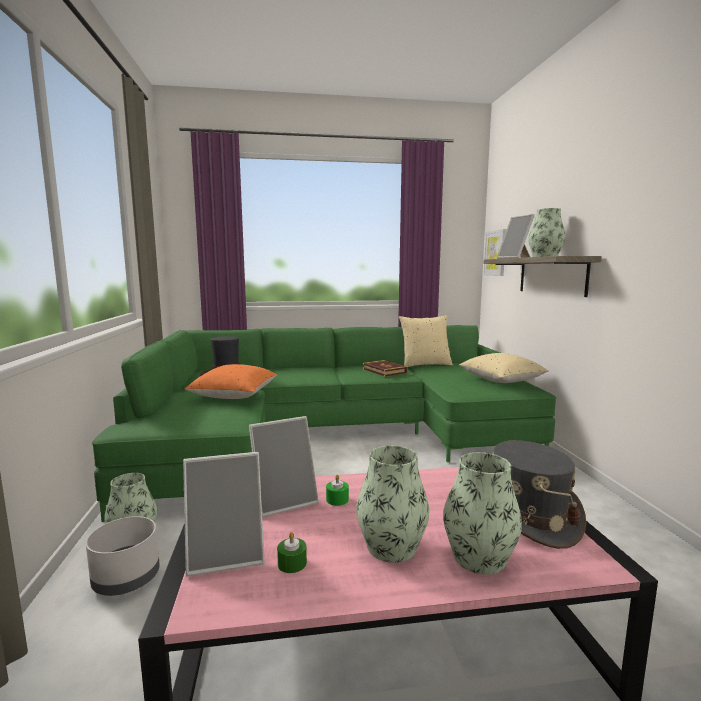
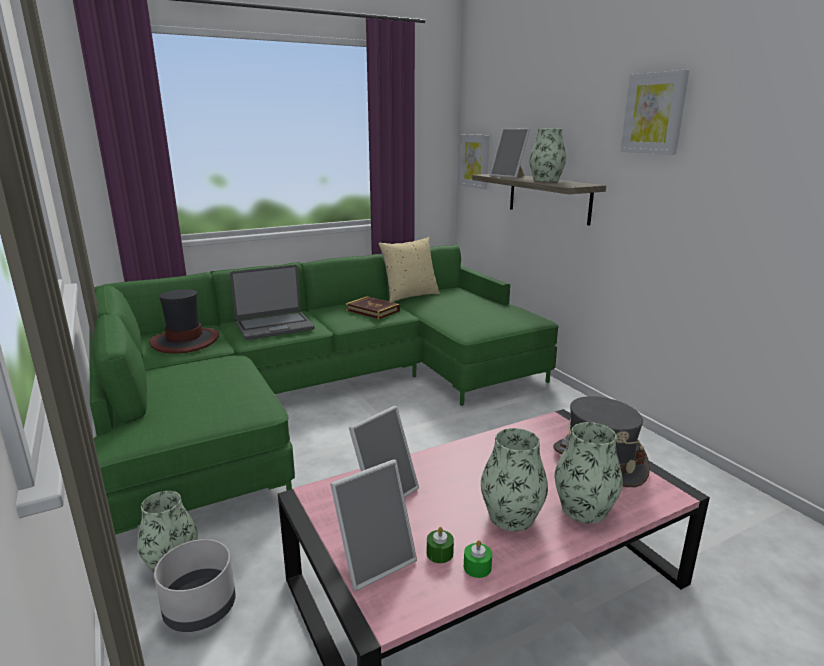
camera: 20 degrees left, 10 degrees up
(234, 396) = (222, 371): orange pillow -> none
(298, 374) = (274, 326): none -> laptop
(337, 499) = (432, 480): green candle -> green candle (477, 567)
(501, 381) = (501, 311): beige pillow -> none
(646, 177) = (654, 113): none -> picture

